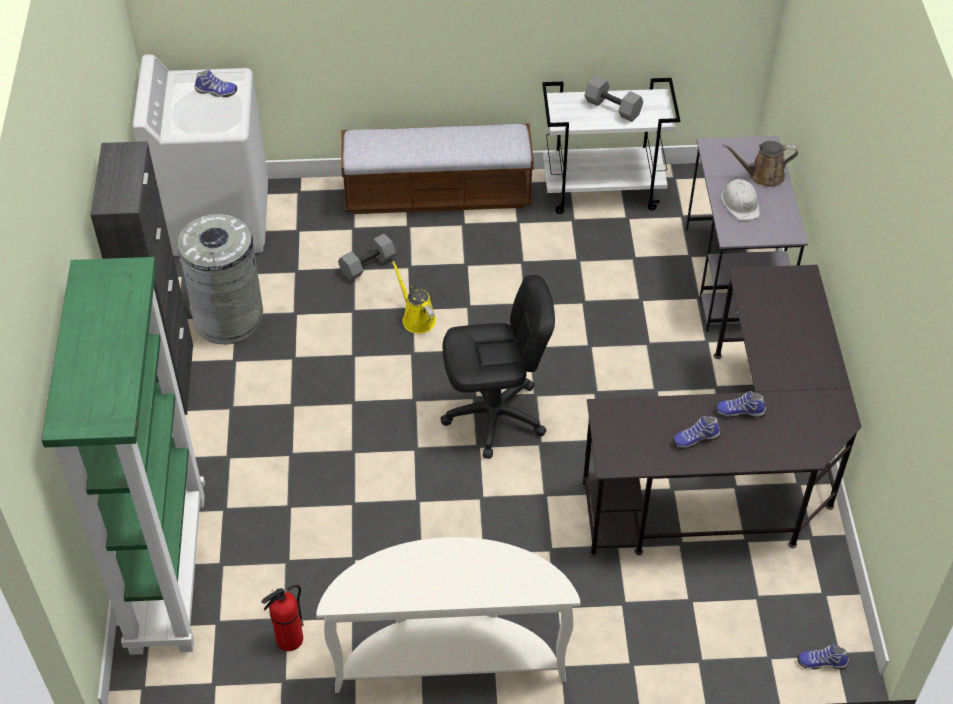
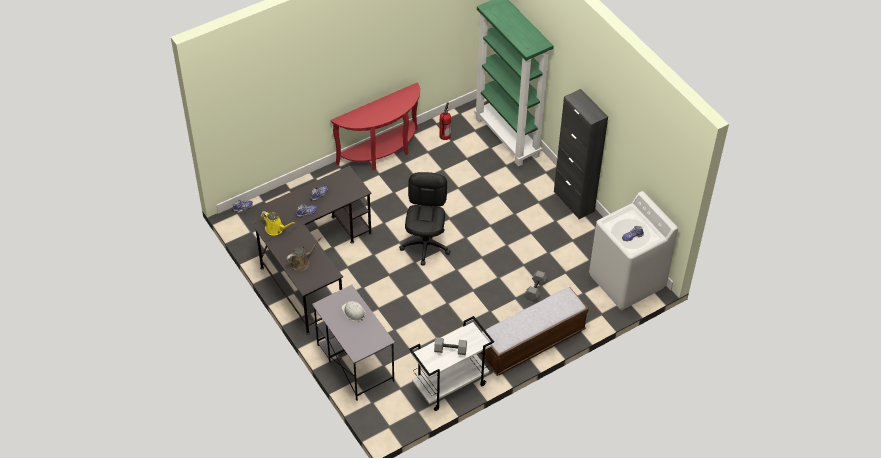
camera: 150 degrees right, 0 degrees up
(228, 318) = (575, 237): grey trash can -> none
(416, 318) = (492, 274): yellow watering can -> yellow watering can (276, 229)
(449, 658) = (382, 153): white console table -> red console table
(495, 416) = (426, 245): black office chair -> black office chair turned 135 degrees clockwise
(762, 175) = (350, 333): brown watering can -> brown watering can (301, 262)

